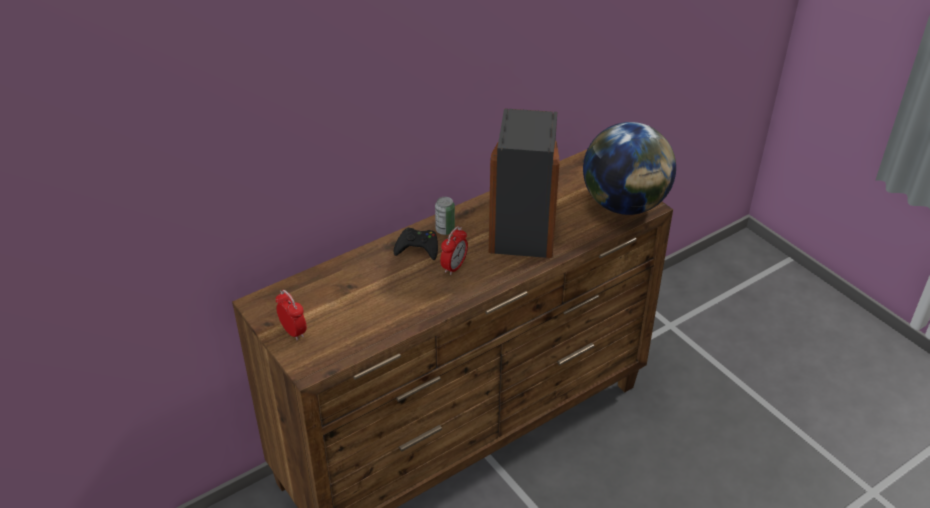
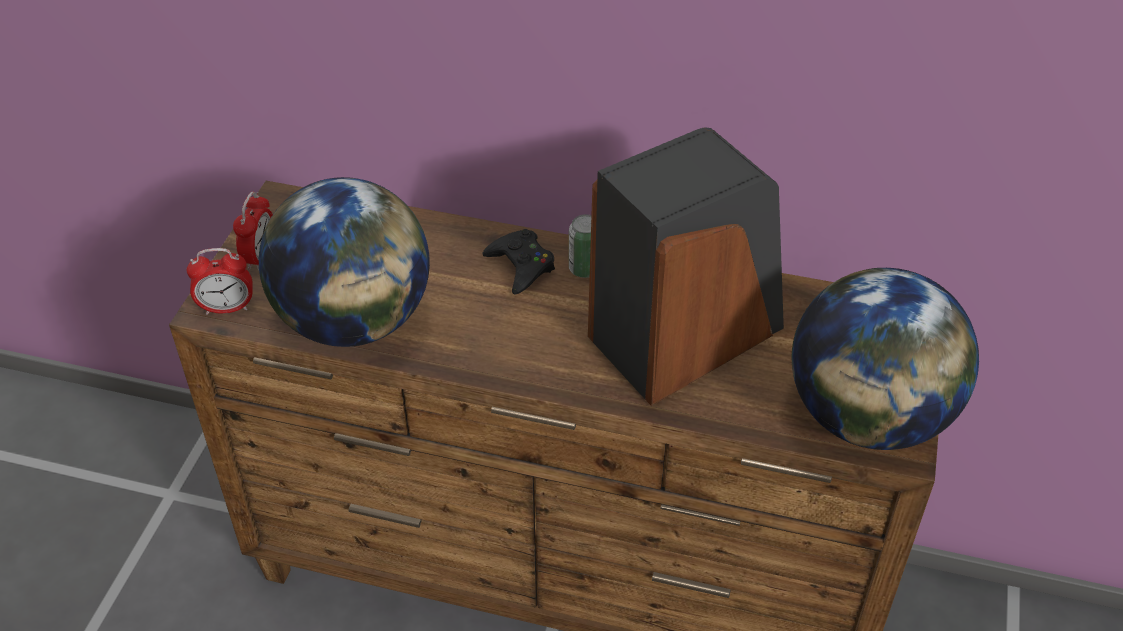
camera: 50 degrees right, 5 degrees up
(386, 321) = (355, 321): none -> globe
(454, 267) = (522, 321): alarm clock -> alarm clock (227, 308)

